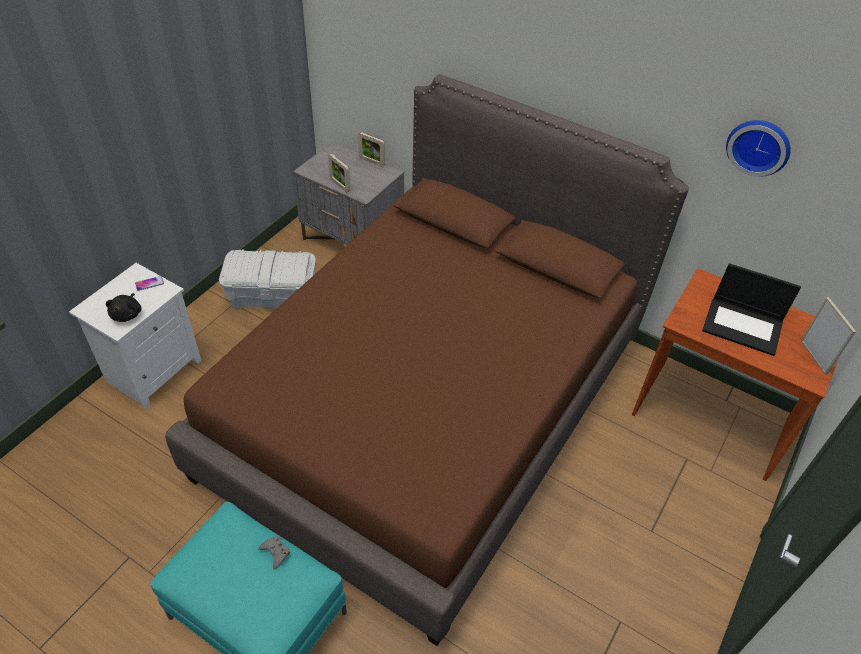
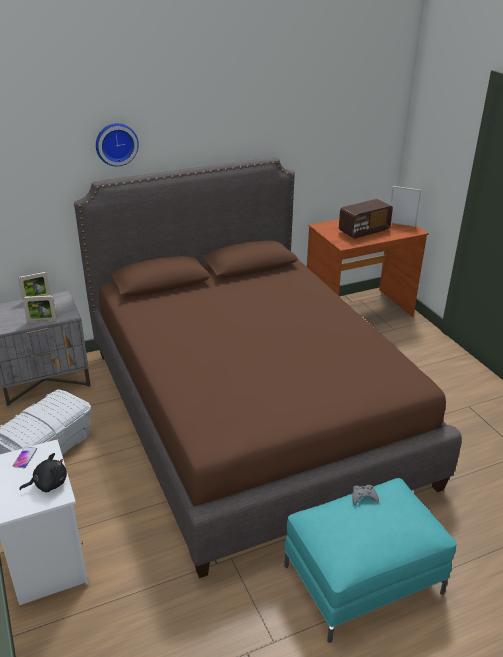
camera: 55 degrees left, 15 degrees down
(127, 314) = (48, 484): black plush toy -> black plush toy turned 60 degrees counterclockwise
(743, 326) = (364, 231): laptop -> radio
(759, 146) = (317, 125): wall clock -> wall clock (116, 143)

